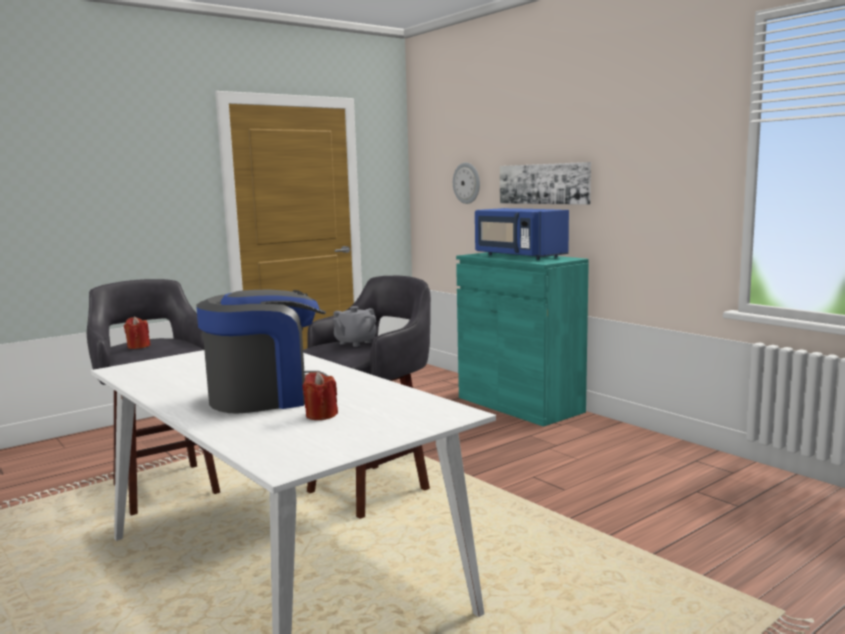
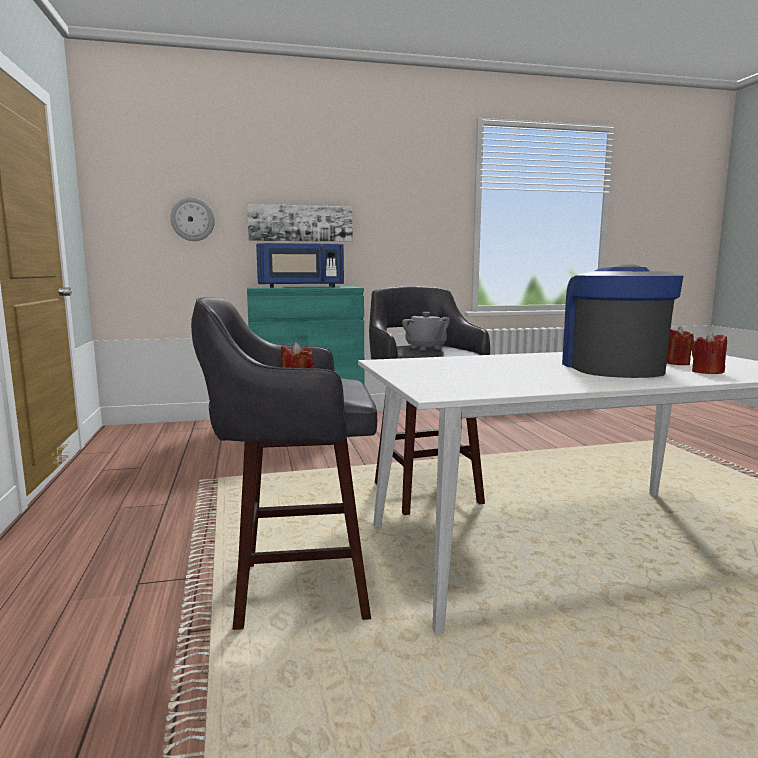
camera: 65 degrees left, 0 degrees up
(260, 426) = (707, 372): none -> red candle

